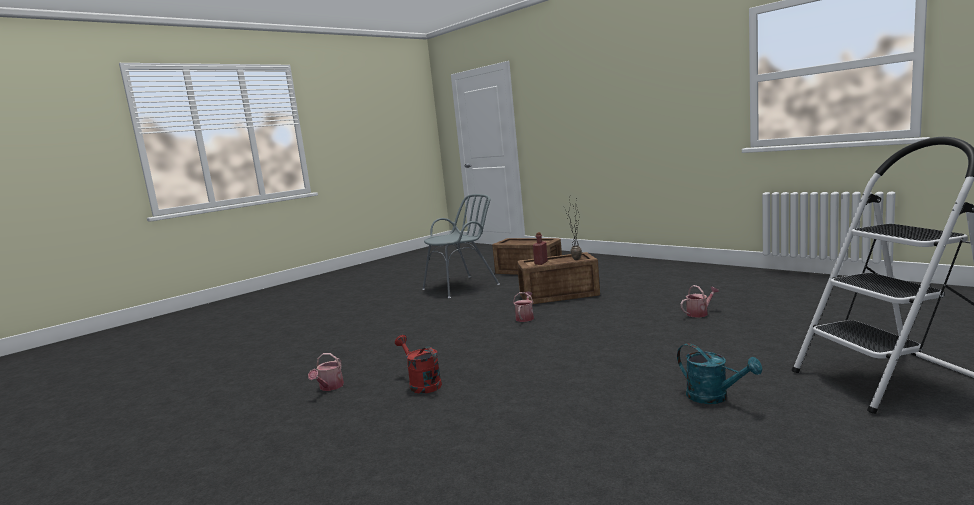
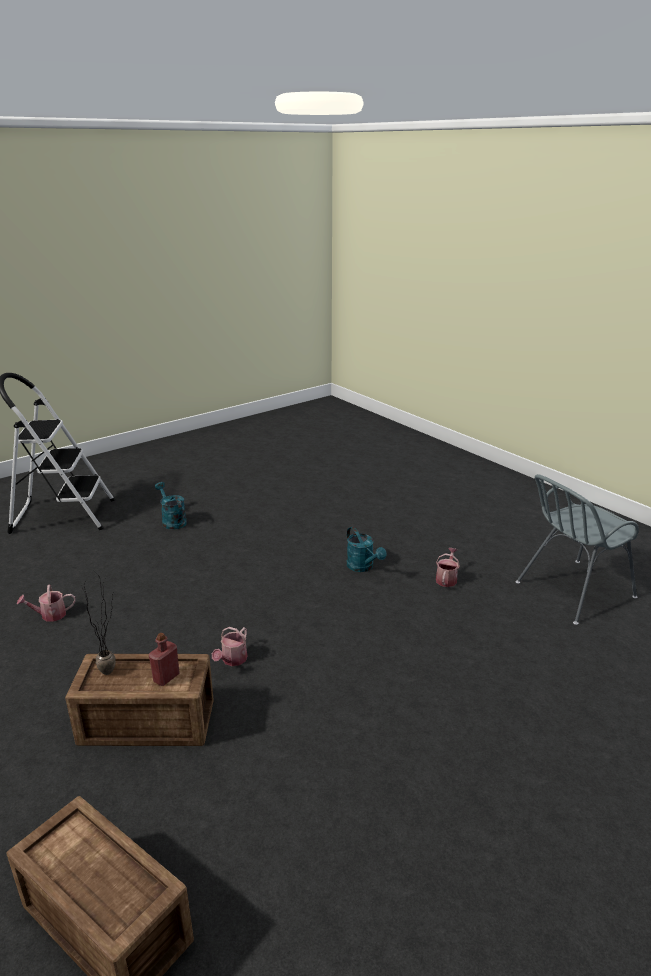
camera: 175 degrees left, 15 degrees up
(421, 384) = (363, 567): red watering can -> turquoise watering can
(463, 286) = (294, 856): grey chair -> grey chair (572, 591)

